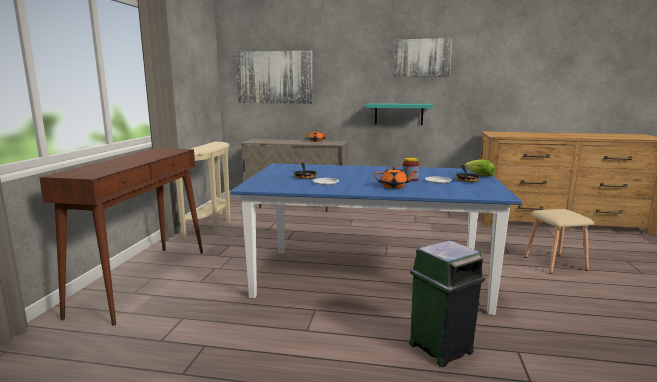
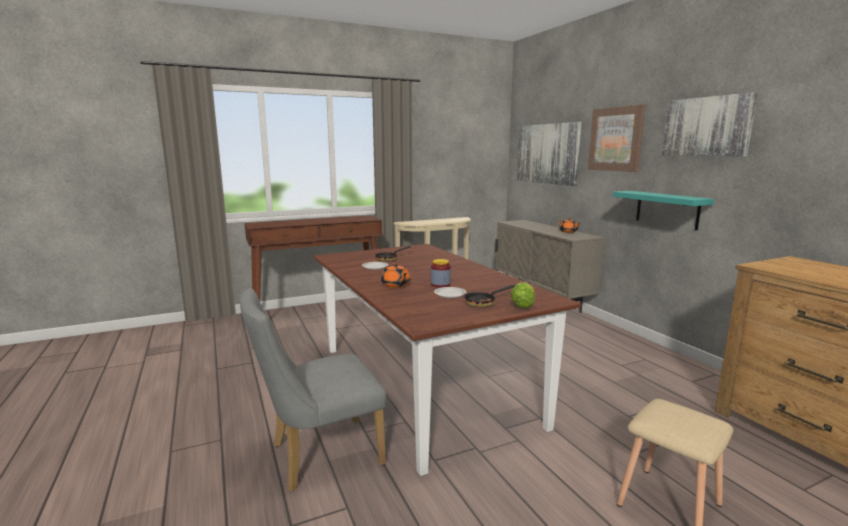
camera: 55 degrees right, 0 degrees up
(349, 65) = (616, 139): none -> picture
(370, 278) = (424, 384): blue dining table -> brown dining table
(441, 348) = (318, 456): green trash can -> grey chair

